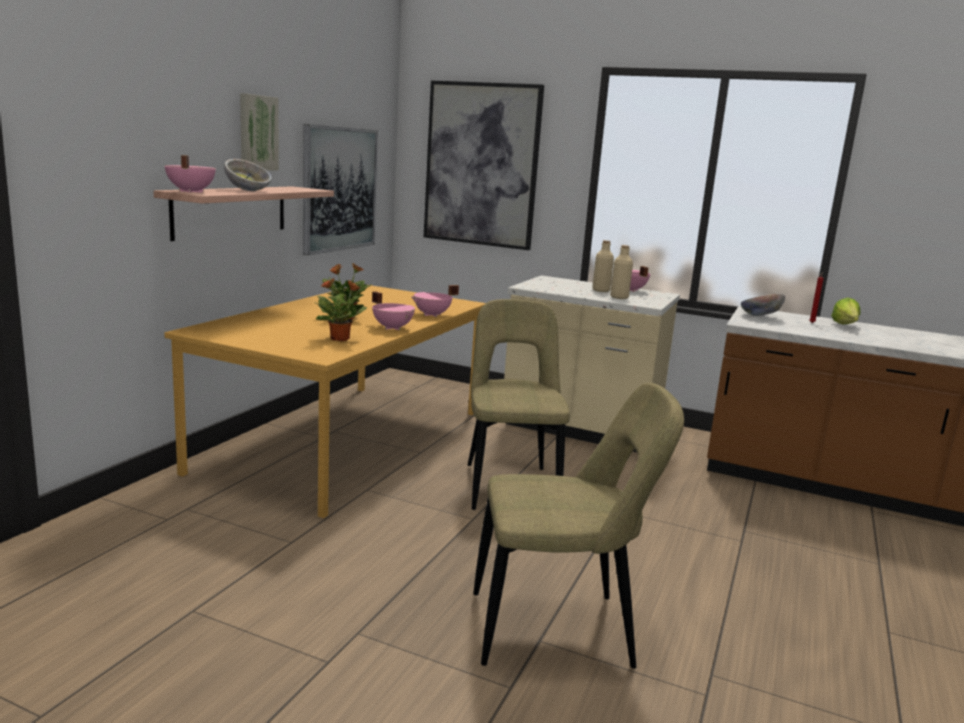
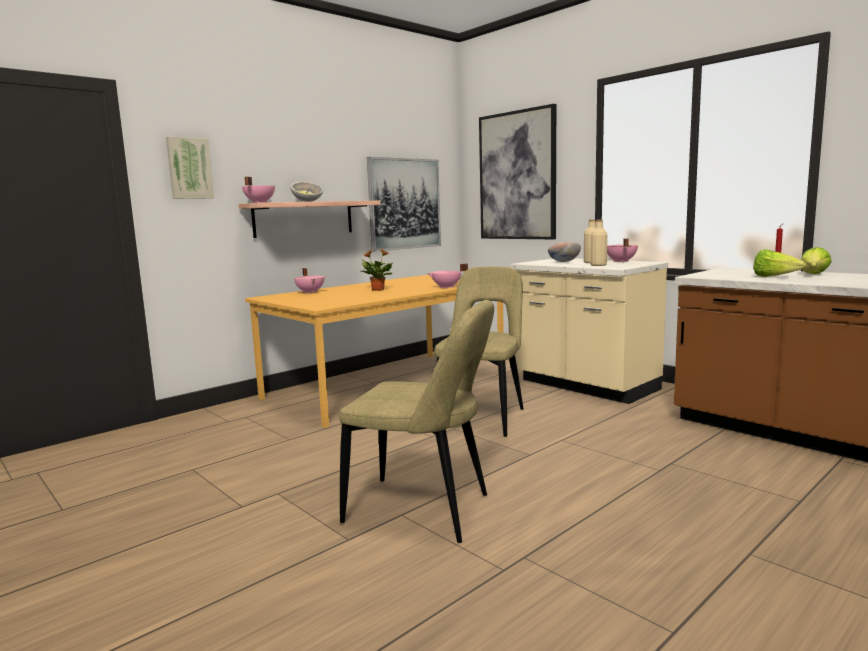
camera: 25 degrees right, 5 degrees down
(257, 133) = (324, 164): picture -> picture (189, 168)
(340, 339) = (351, 299): potted plant -> none
(393, 328) = (401, 293): pink cooking pot -> pink cooking pot (310, 292)
(759, 317) = (724, 272): bowl -> bowl (563, 262)
(819, 329) = (774, 277): none -> lettuce

